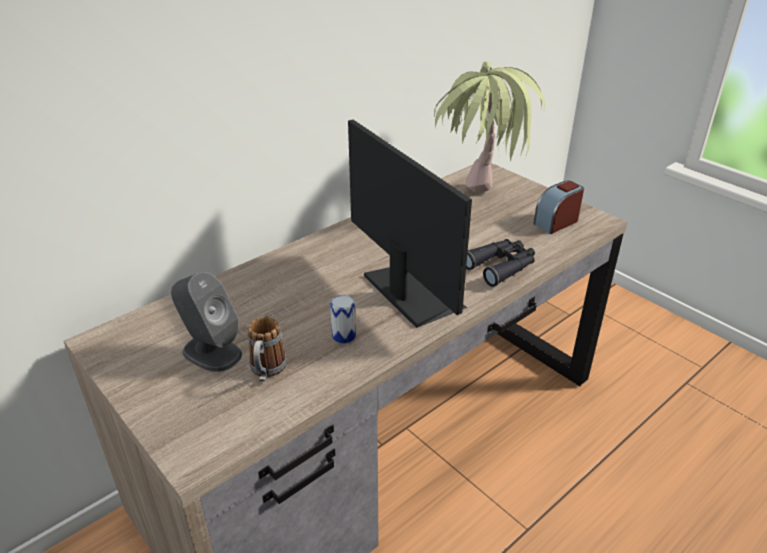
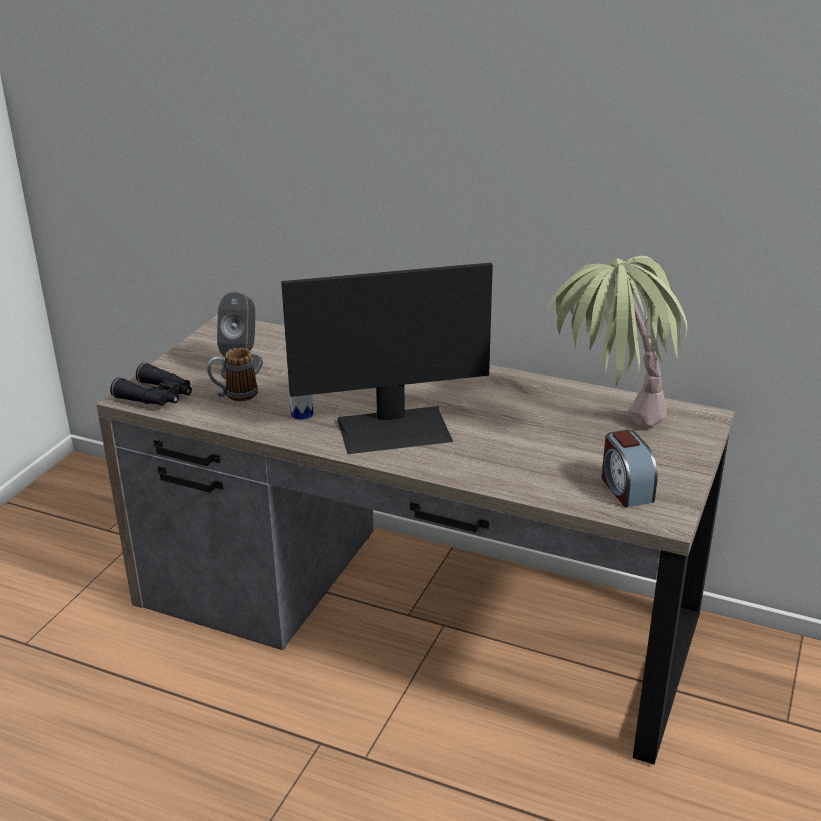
camera: 65 degrees right, 5 degrees down
(410, 292) = (394, 429): monitor -> monitor turned 45 degrees clockwise
(501, 266) = (487, 469): black binoculars -> black binoculars (157, 397)
(556, 222) = (625, 488): alarm clock -> alarm clock turned 135 degrees counterclockwise

